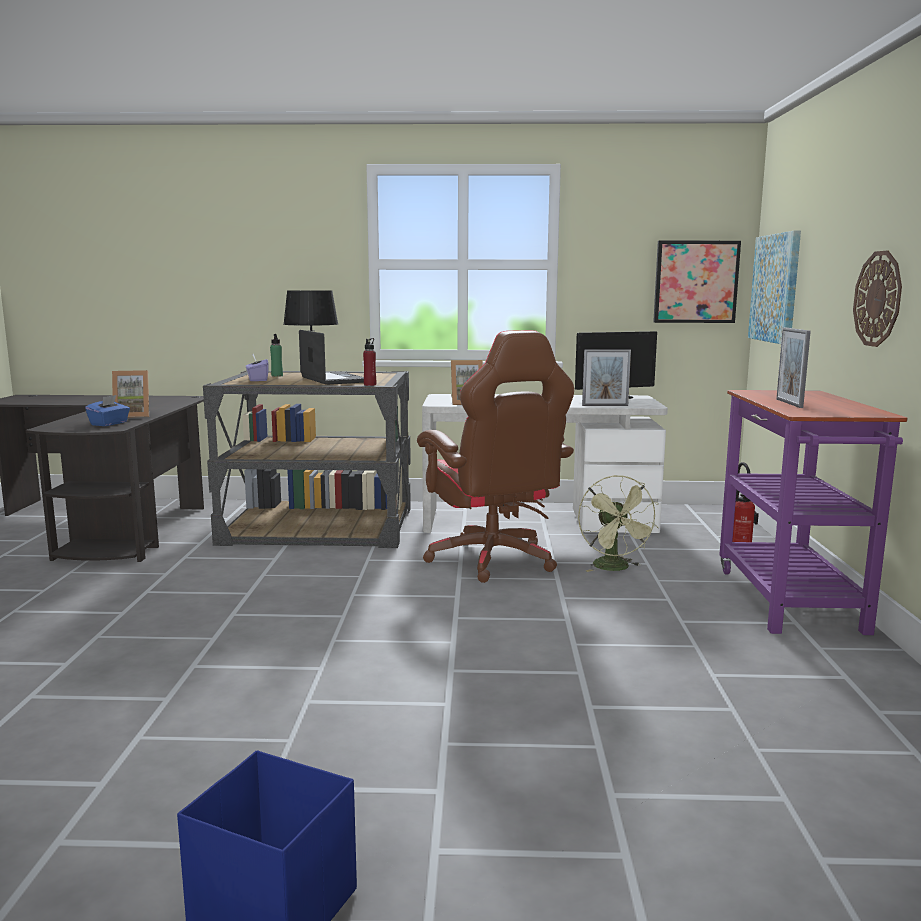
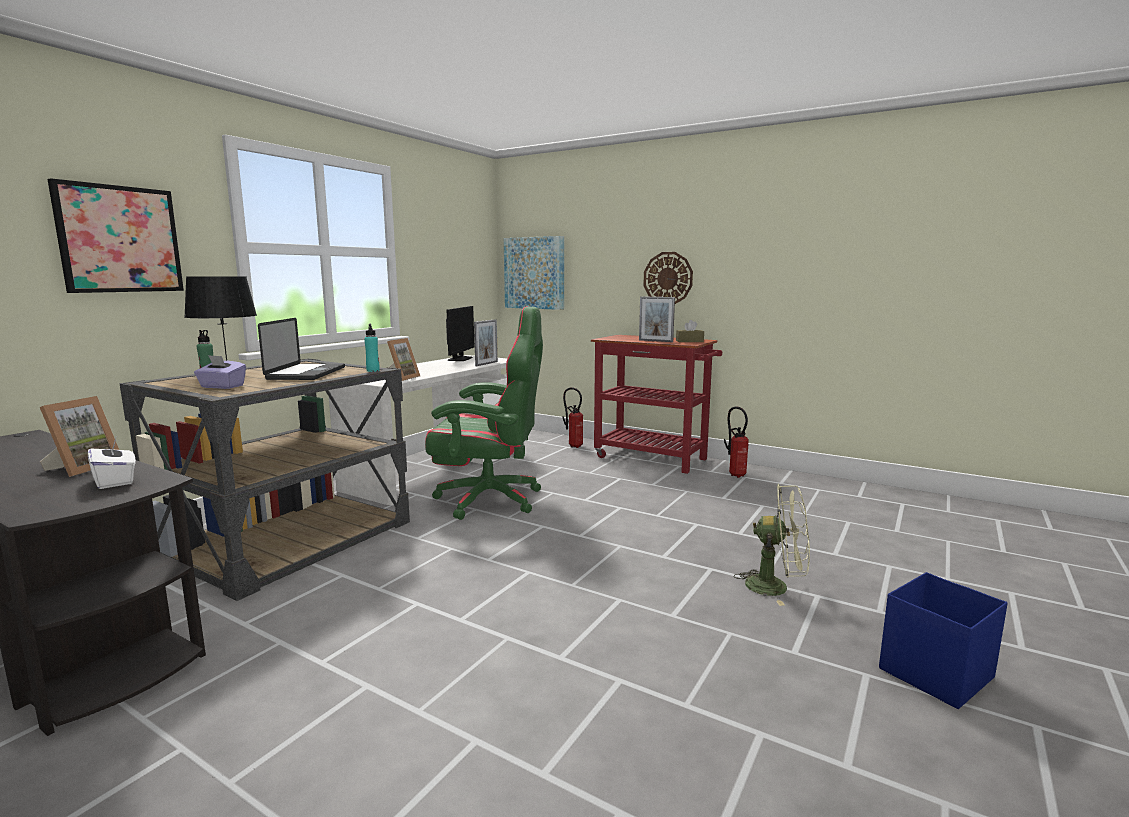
camera: 60 degrees left, 0 degrees up
(109, 424) = (115, 481): blue tissue box -> white tissue box
(333, 380) = (306, 373): laptop -> laptop turned 90 degrees clockwise
(370, 385) = (373, 370): red bottle -> turquoise bottle
(491, 559) = (488, 499): brown office chair -> green office chair
(615, 568) = (557, 475): green fan -> green fan (776, 587)
(695, 282) = (472, 268): picture -> picture (119, 239)
(789, 601) = (652, 458): purple cart -> red cart
(835, 411) = (689, 341): none -> brown tissue box
(841, 668) = (735, 474): none -> fire extinguisher

